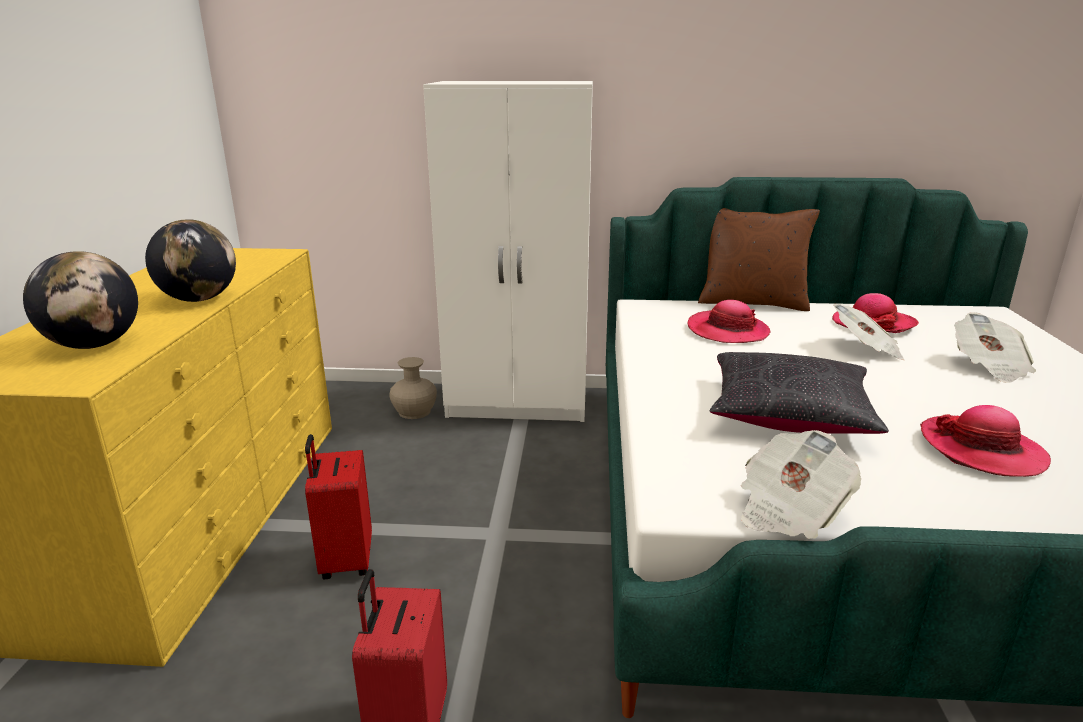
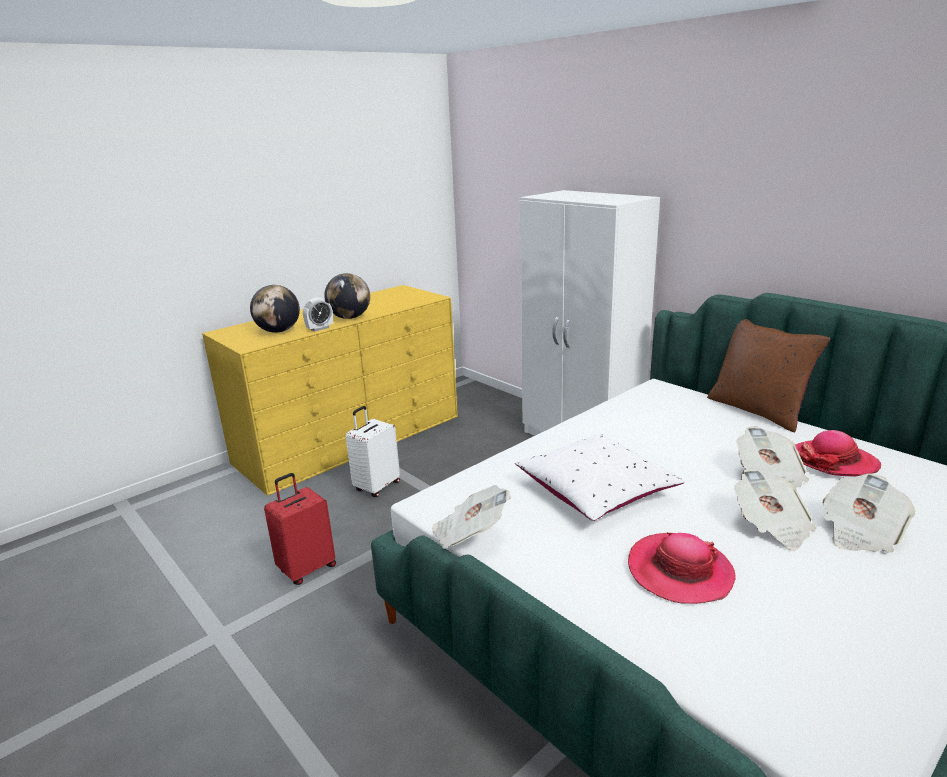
camera: 45 degrees right, 0 degrees up
(177, 324) = (320, 328): none -> alarm clock
(345, 561) = (376, 486): red suitcase -> white suitcase
(414, 411) = (512, 422): beige vase -> none
(727, 331) = (682, 425): hat -> none
(789, 414) = (595, 491): black pillow -> white pillow
(946, 386) = (771, 526): none -> newspaper

